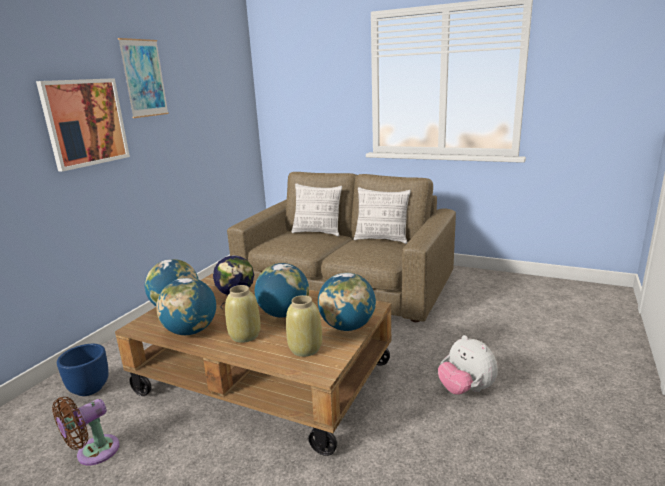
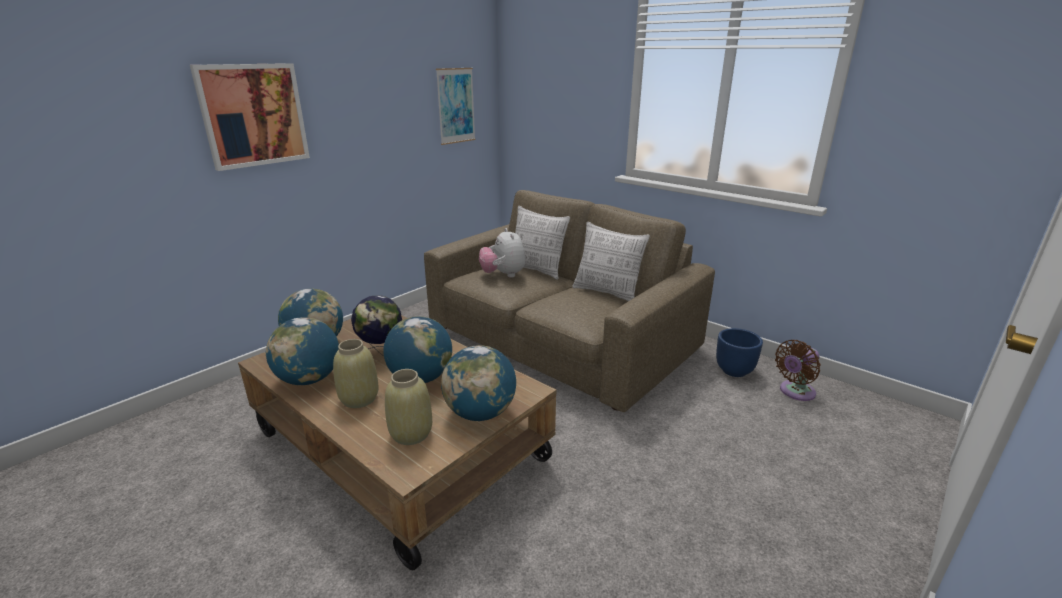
camera: 15 degrees right, 5 degrees up
(90, 388) = (225, 414): blue planter -> blue planter (734, 370)
(93, 453) = (185, 494): brown fan -> brown fan (795, 392)
(144, 78) = (337, 64): picture -> picture (456, 106)
(466, 389) = (628, 524): plush toy -> plush toy (503, 275)

